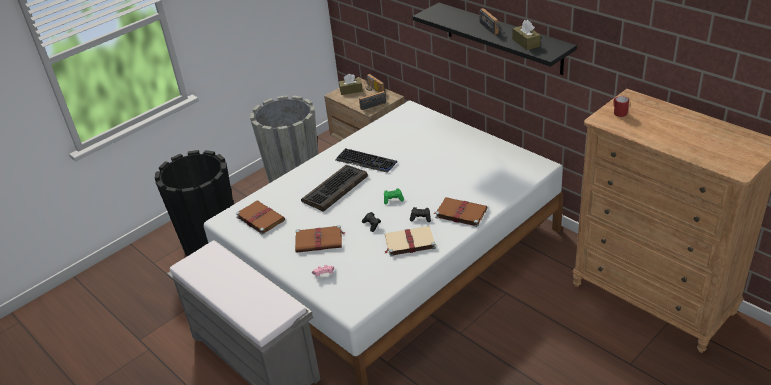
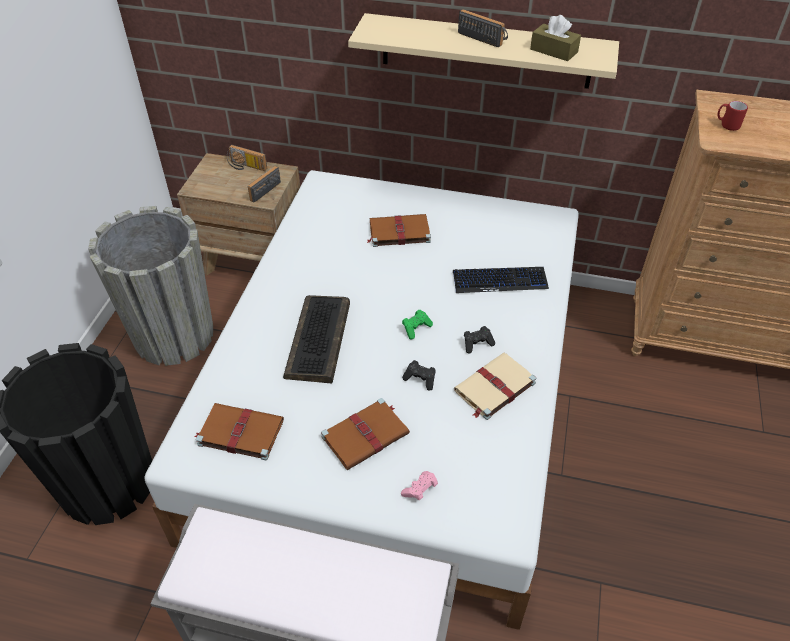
camera: 35 degrees left, 10 degrees up
(351, 90) = (213, 176): brown tissue box -> none
(366, 161) = (328, 280): keyboard -> keyboard (500, 281)
(460, 213) = (520, 317): brown book -> brown book (398, 232)
(503, 38) = (486, 51): black shelf -> beige shelf

